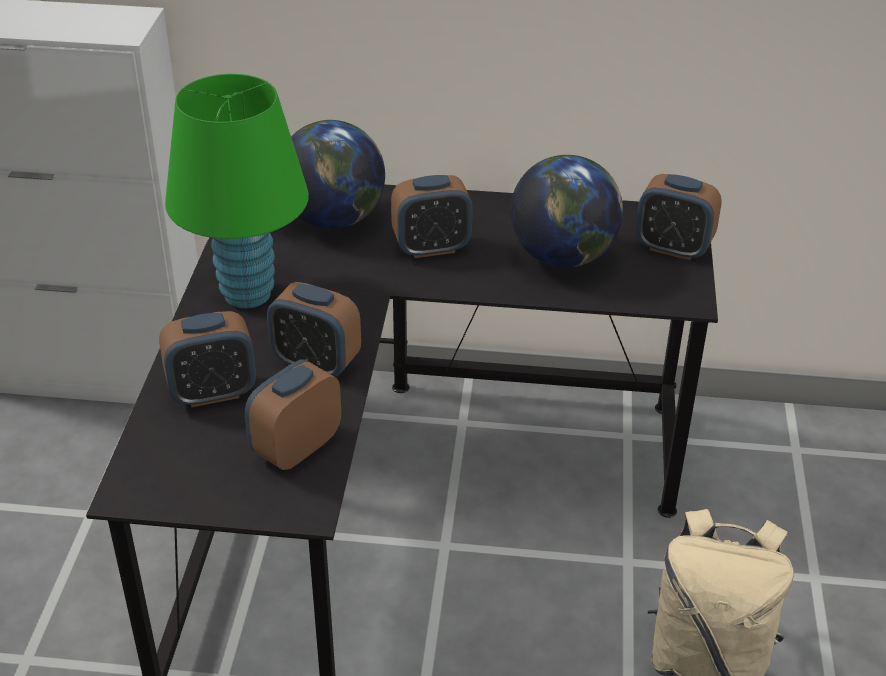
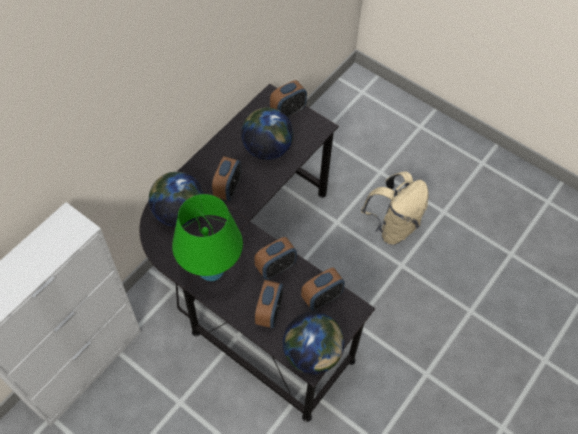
camera: 60 degrees left, 20 degrees up
(159, 483) = (312, 354): none -> globe
(296, 448) = (321, 298): alarm clock -> alarm clock turned 105 degrees counterclockwise

